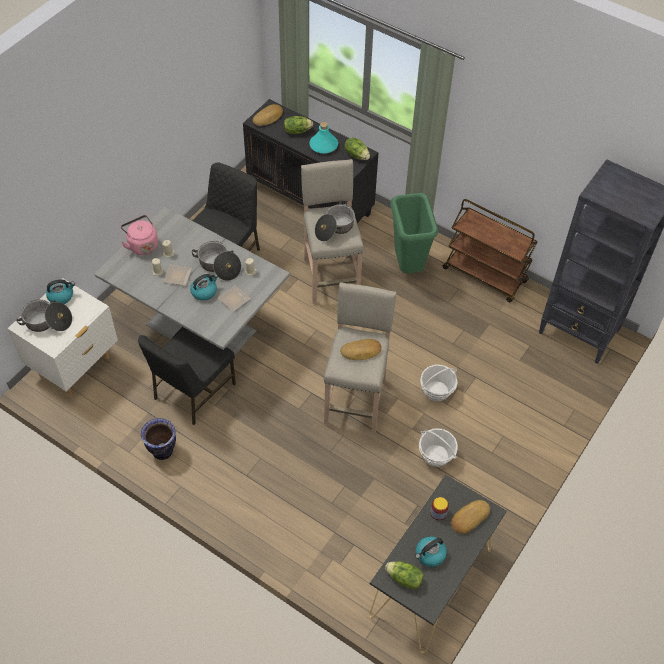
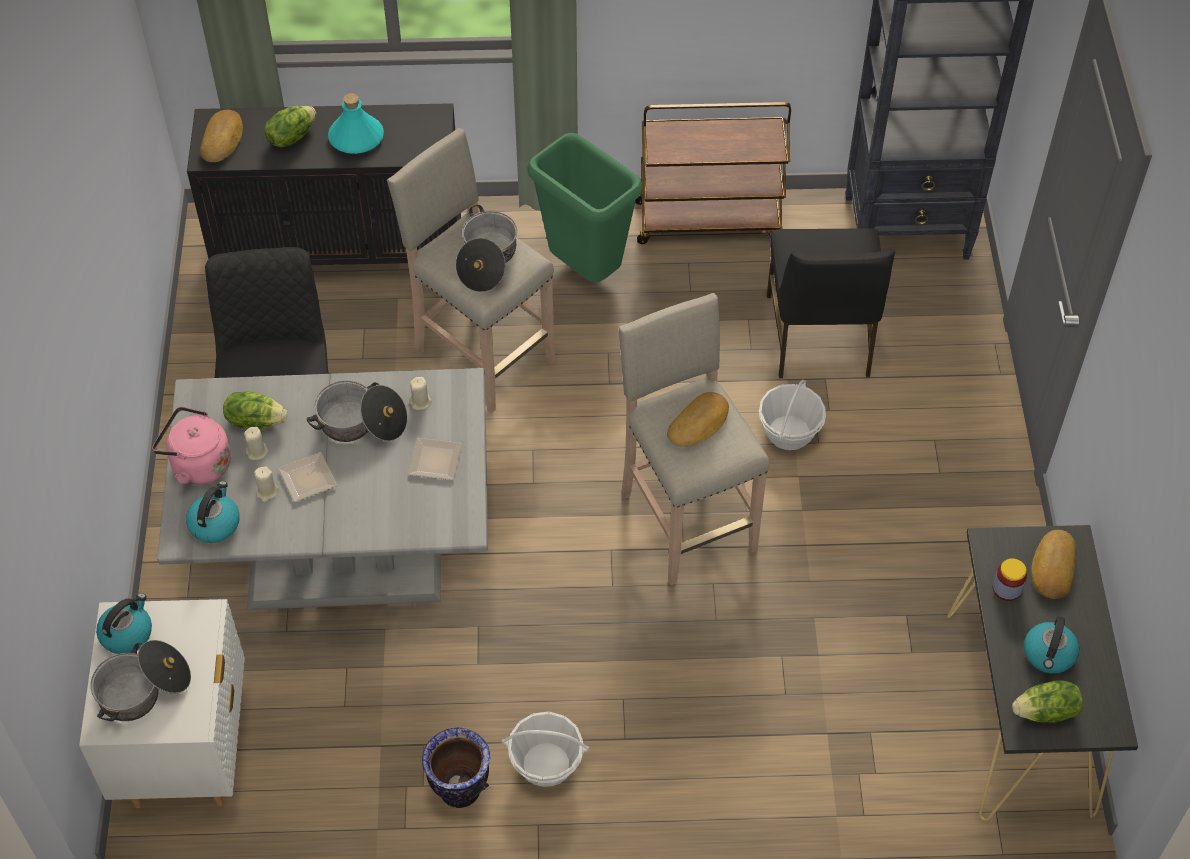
camera: 35 degrees left, 0 degrees up
(192, 391) = (423, 666): black chair -> black chair (819, 337)
(204, 291) = (375, 478): kettle -> kettle (215, 523)
(357, 155) = (423, 125): lettuce -> lettuce (255, 421)
(436, 455) = (870, 527): basket -> basket (546, 764)

